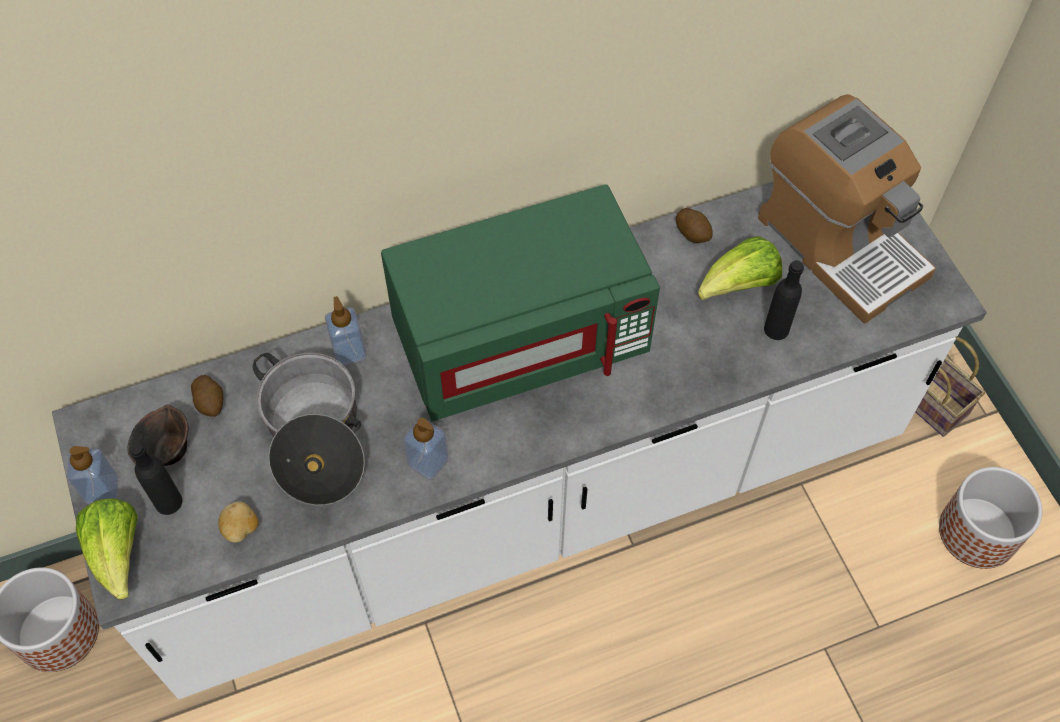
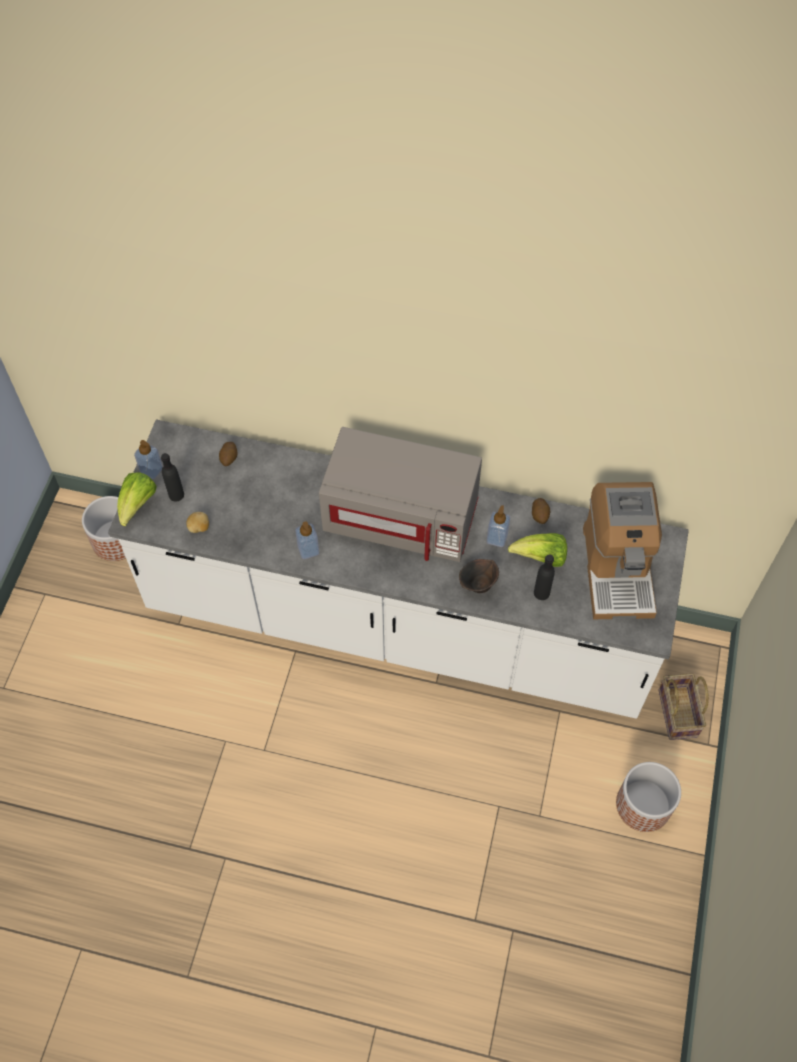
camera: 35 degrees right, 0 degrees up
(166, 451) = (192, 470): brown bowl -> brown bowl (478, 584)
(316, 438) = (264, 506): cooking pot -> none
(349, 351) = (312, 472): soap dispenser -> soap dispenser (497, 538)
(520, 340) = (402, 517): green microwave -> grey microwave

